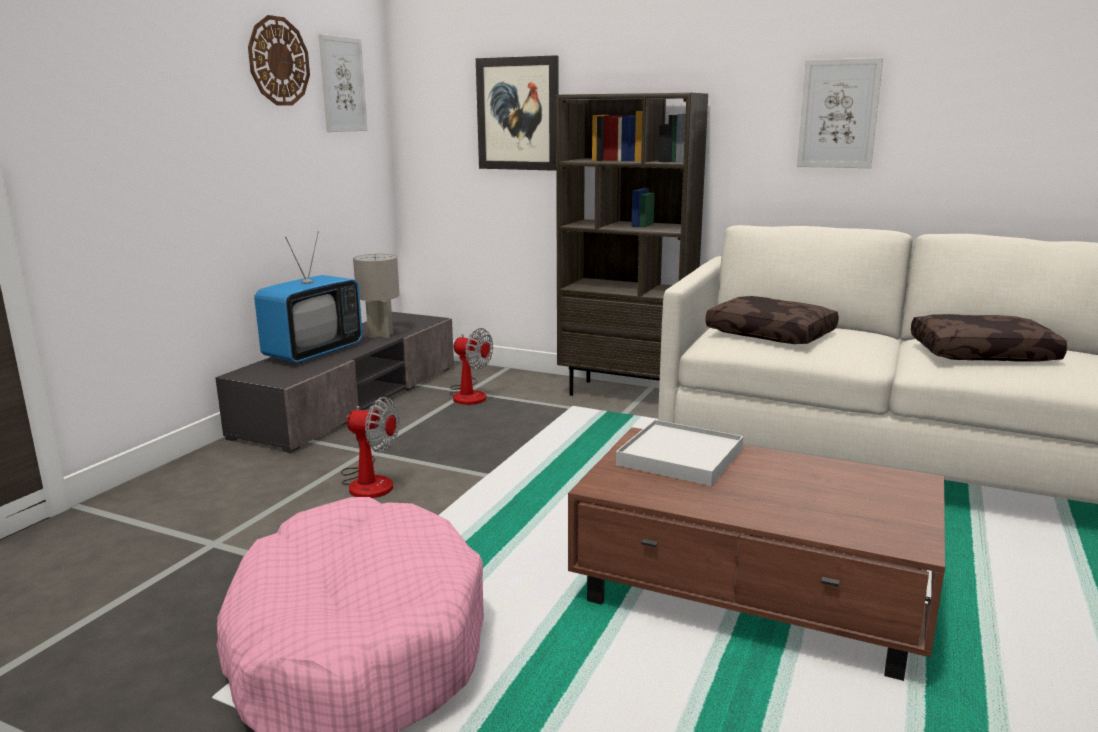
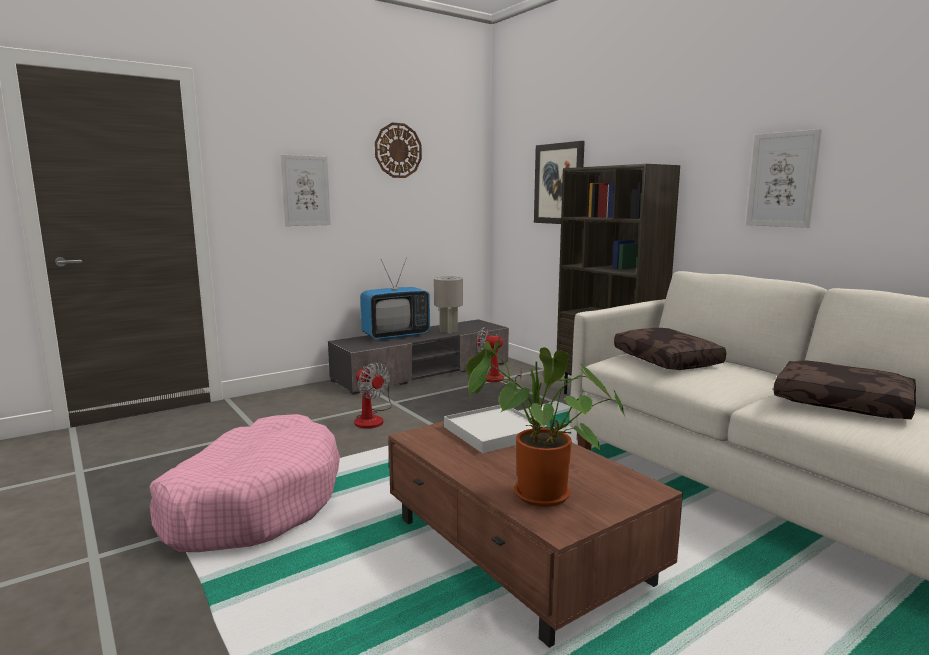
camera: 30 degrees right, 5 degrees down
(343, 84) = (449, 165): picture -> picture (305, 191)
(469, 394) = (496, 381): fan -> fan turned 135 degrees clockwise
(838, 518) = (535, 496): none -> potted plant

